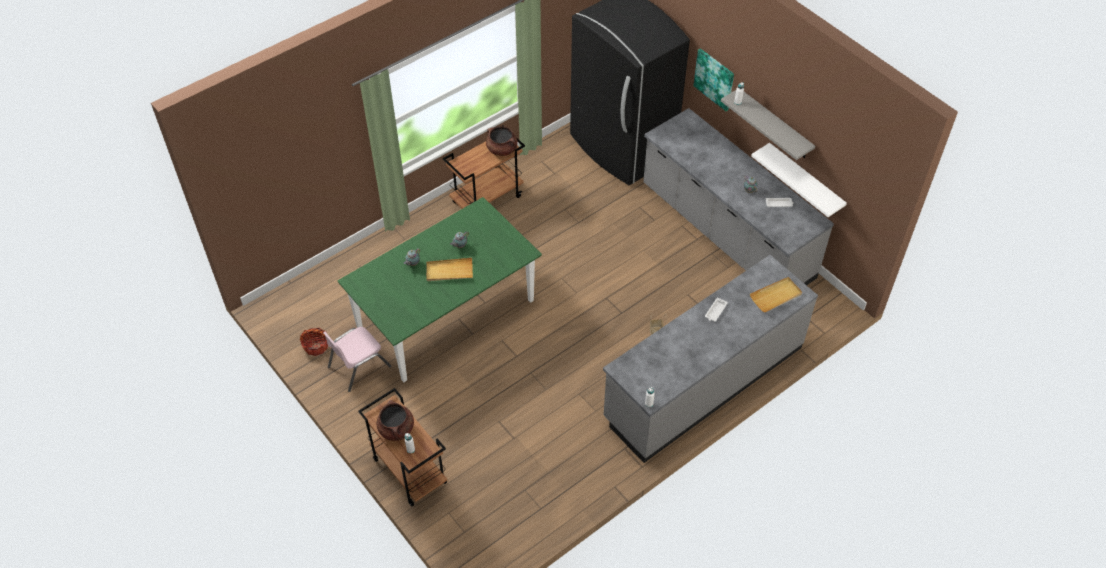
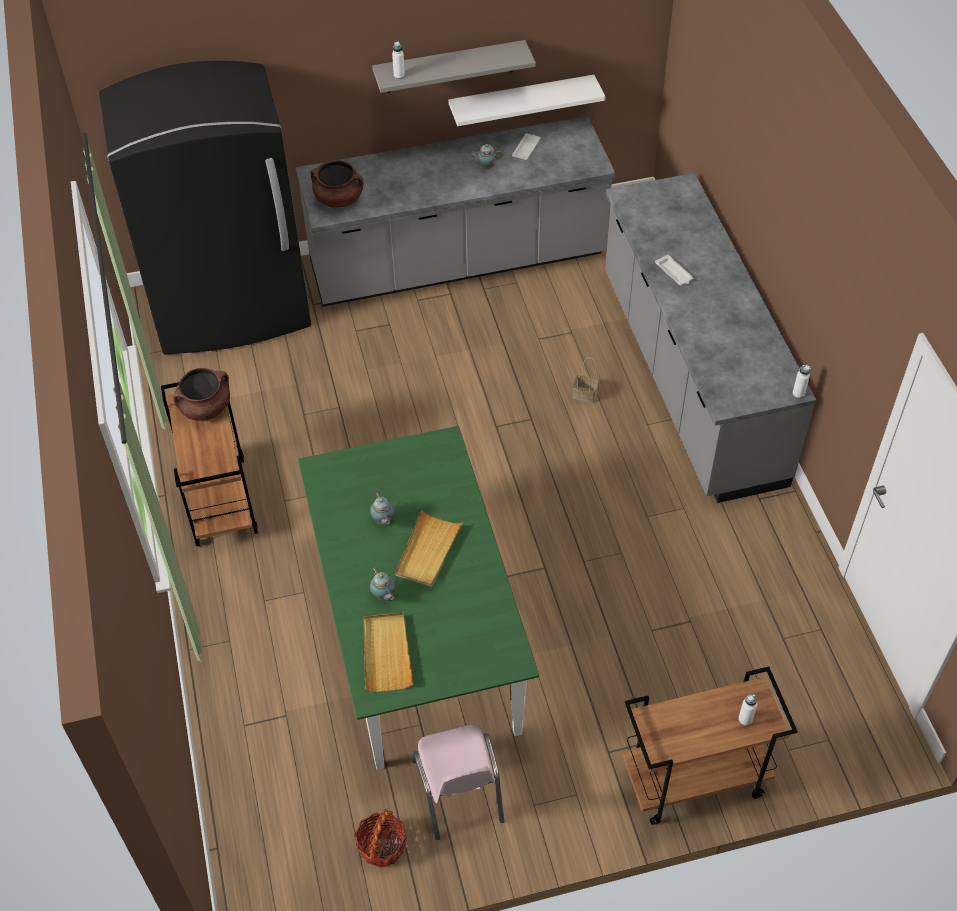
camera: 65 degrees left, 0 degrees up
(396, 429) = (699, 727): brown cooking pot -> brown cooking pot (339, 199)
(714, 79) = (323, 89): picture -> none
(776, 296) = (677, 209): beige tray -> beige tray (386, 653)

